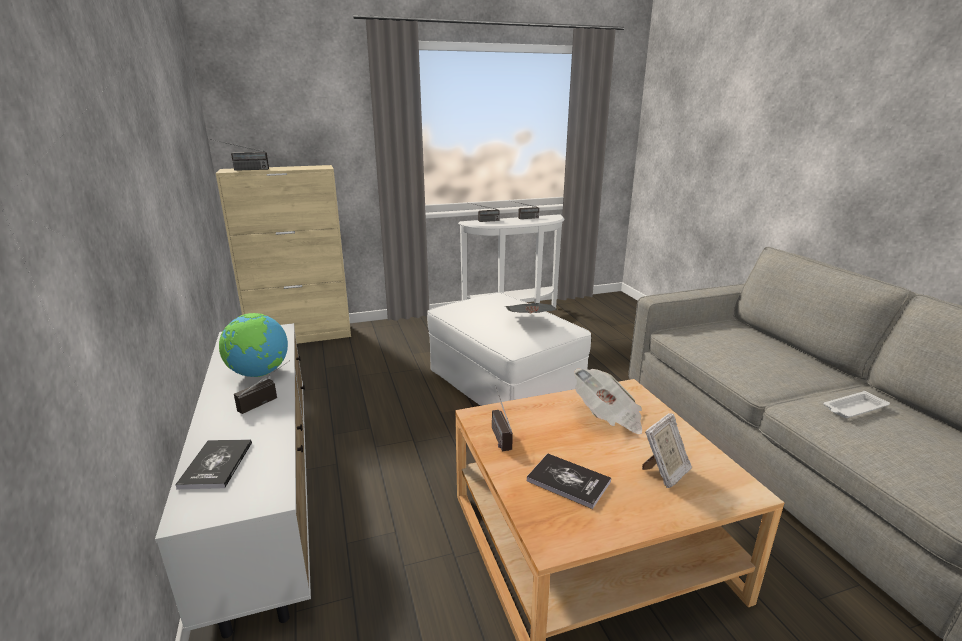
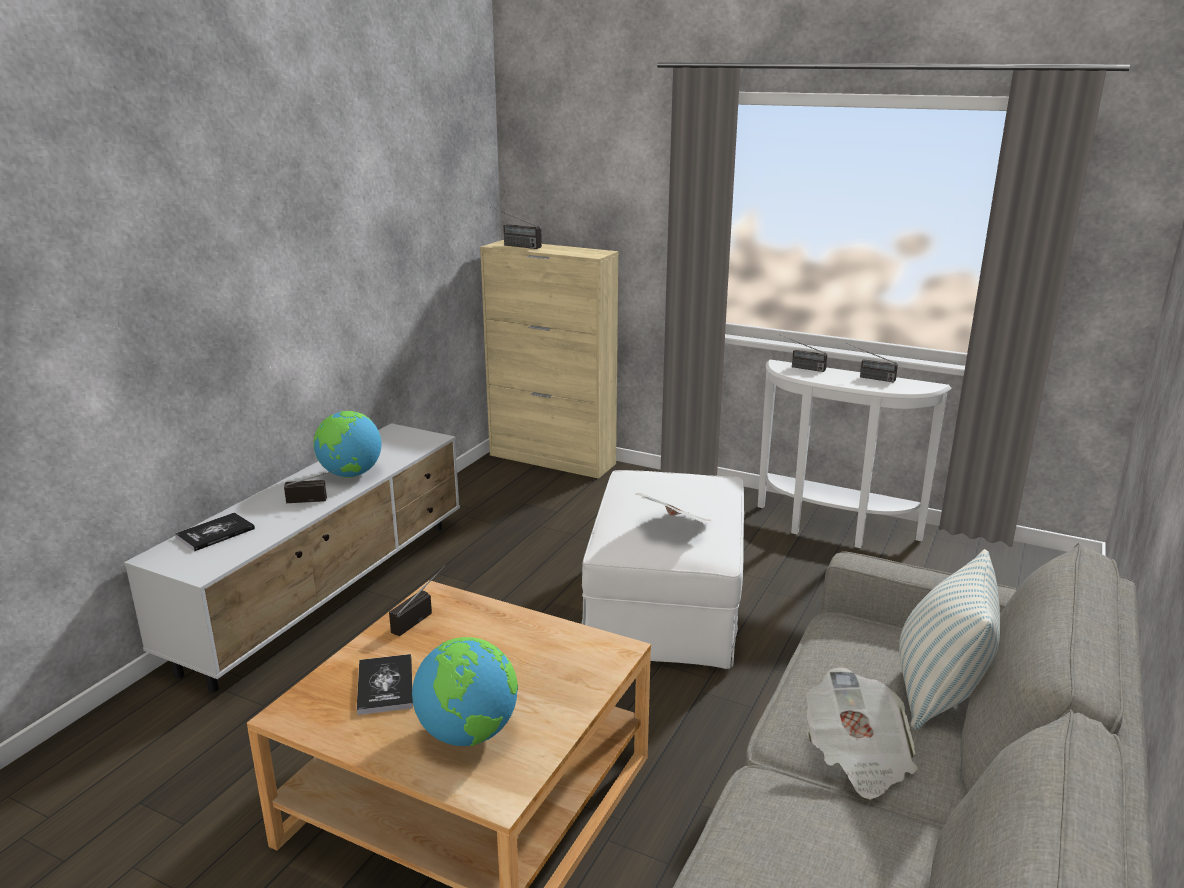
camera: 45 degrees right, 0 degrees up
(608, 417) = (534, 661): newspaper -> newspaper (857, 756)
(665, 473) = (468, 733): picture frame -> globe
(756, 339) = (938, 690): none -> pillow
(853, 409) = (832, 831): white tray -> none

